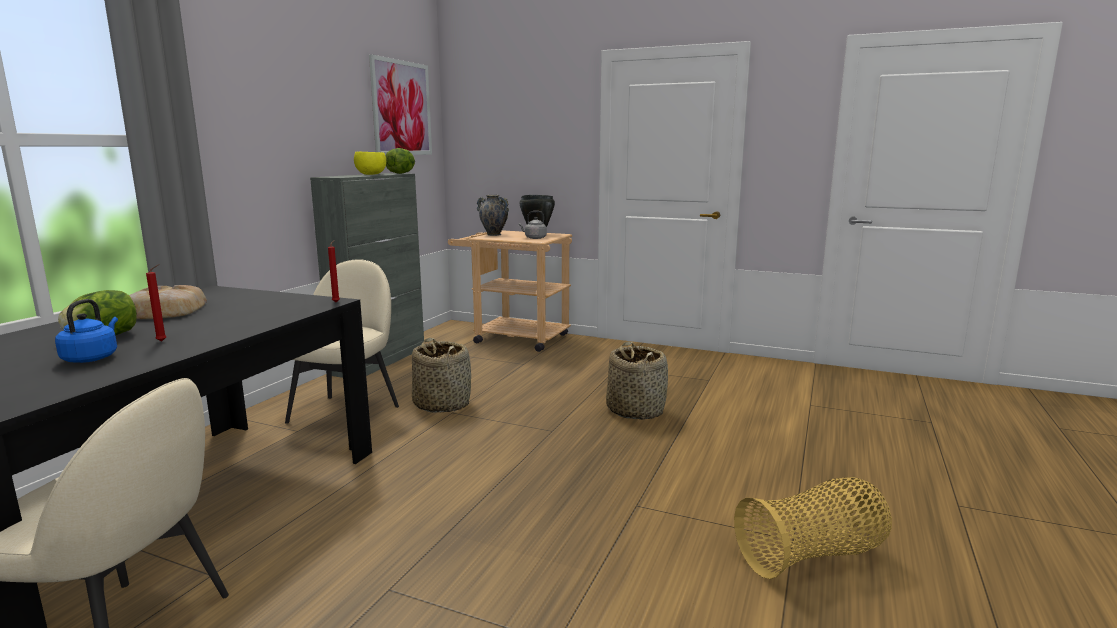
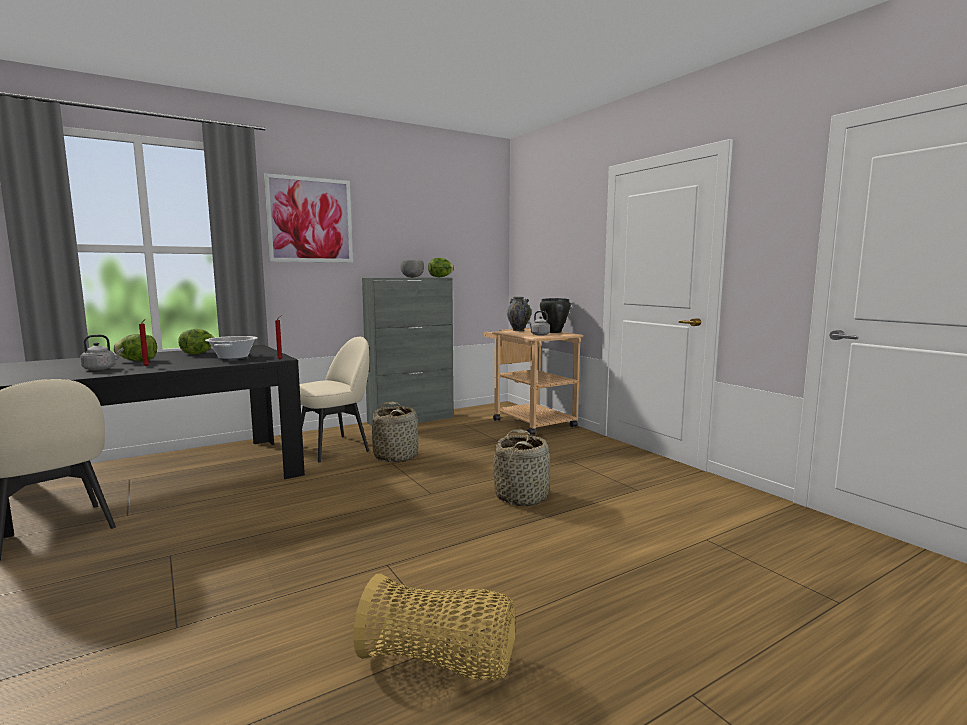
camera: 35 degrees right, 5 degrees down
(92, 358) = (101, 369): blue kettle -> grey kettle
(163, 311) = (198, 353): bread -> lettuce
(251, 308) = (233, 357): none -> cooking pot
(370, 174) = (412, 277): yellow bowl -> grey bowl
(401, 108) = (462, 228): picture -> picture (310, 220)

